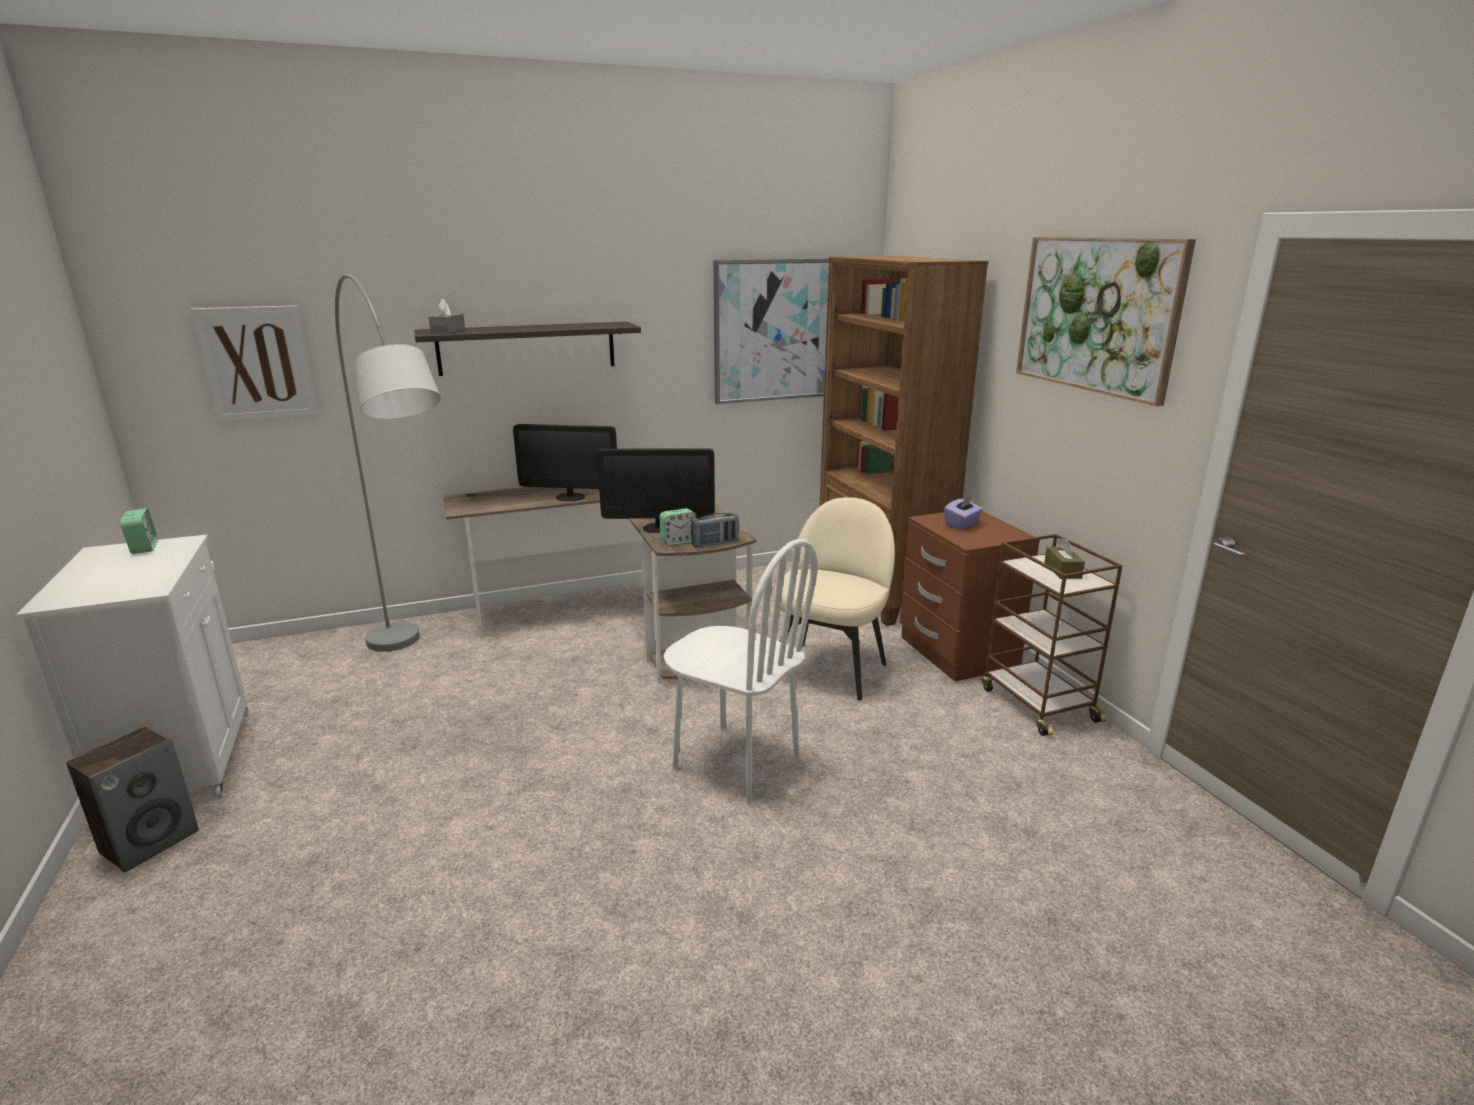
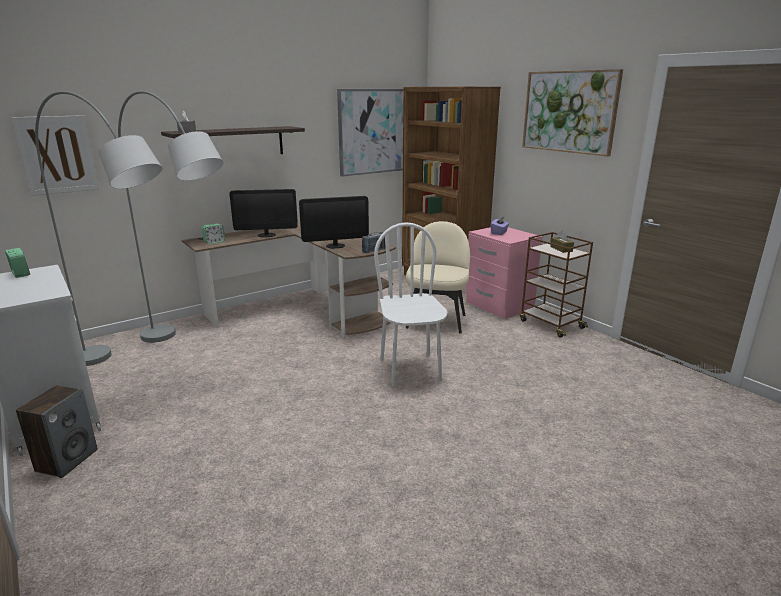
camera: 15 degrees left, 0 degrees up
(320, 705) = (133, 375): none -> grey floor lamp
(678, 541) = (352, 251): alarm clock -> alarm clock (214, 242)
(735, 762) = (410, 370): white chair -> white chair turned 120 degrees counterclockwise
(956, 652) = (498, 306): brown nightstand -> pink nightstand

